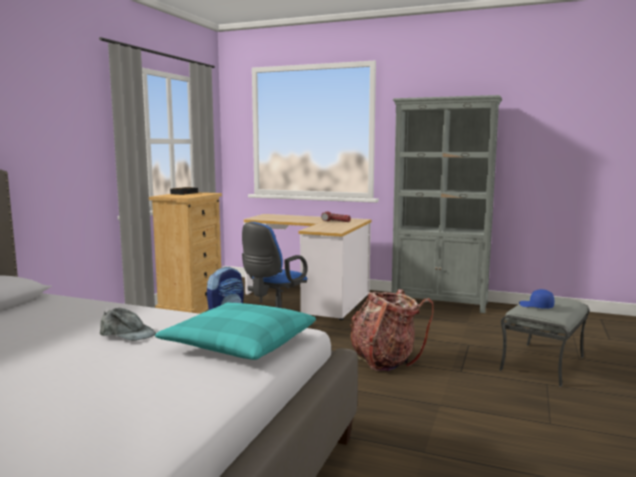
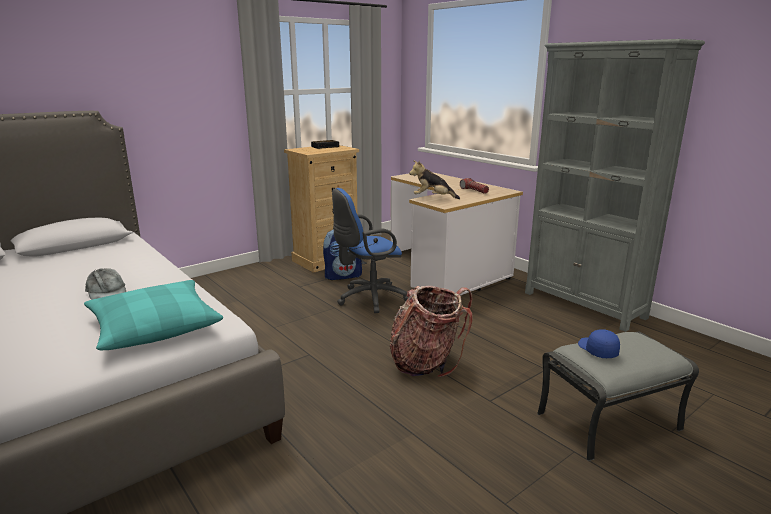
camera: 30 degrees right, 10 degrees up
(316, 228) = (432, 198): none -> plush toy

